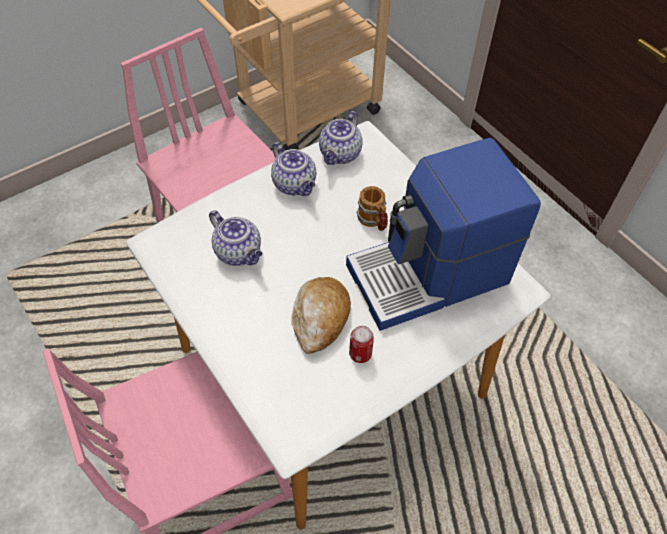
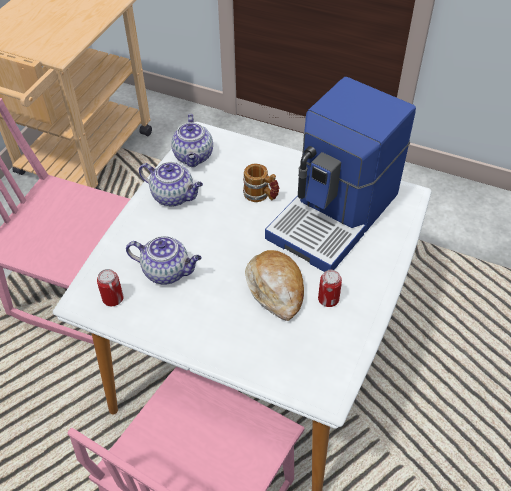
camera: 30 degrees left, 5 degrees down
(178, 254) = (113, 299): none -> can

